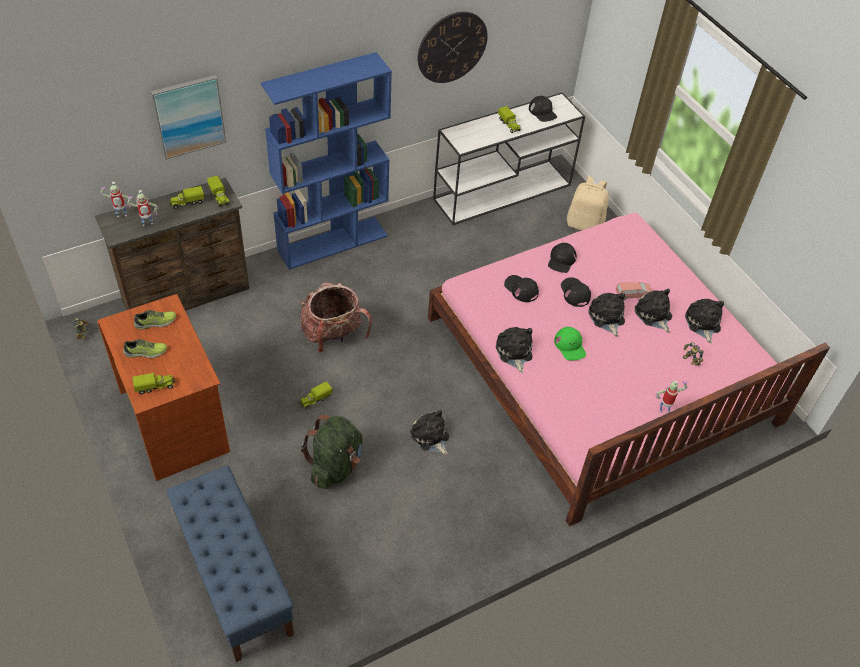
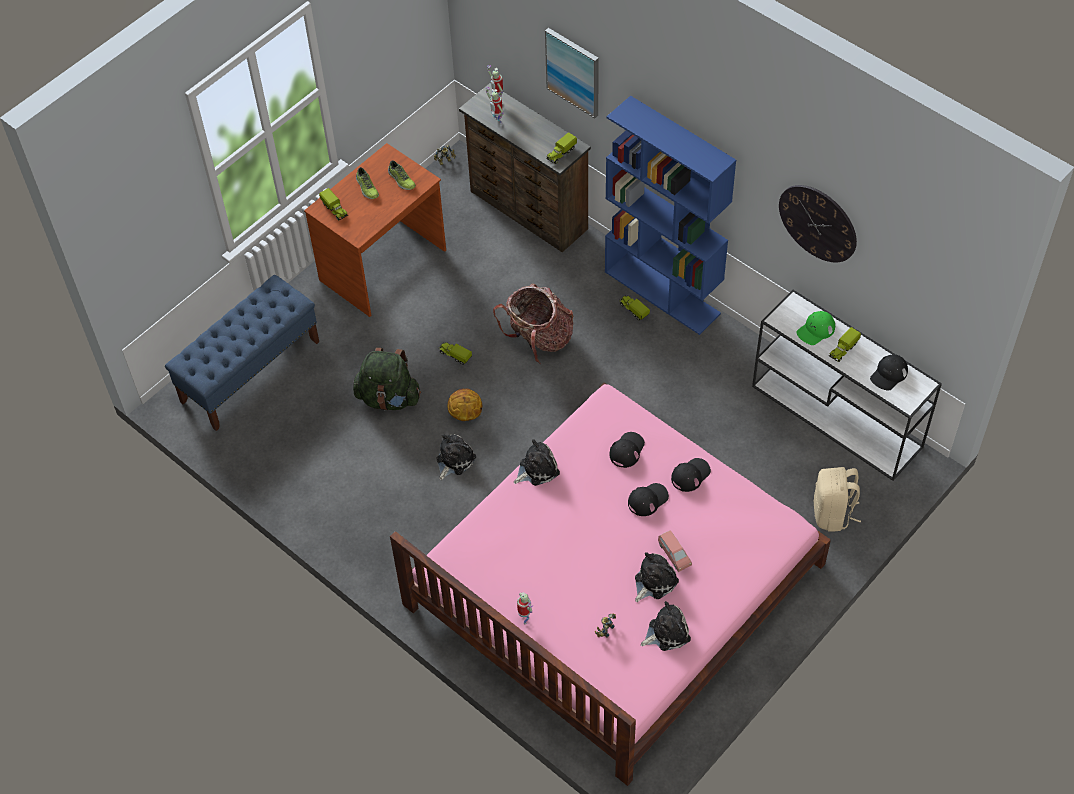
camera: 75 degrees right, 5 degrees up
(187, 202) = (540, 135): toy truck -> toy truck (633, 310)
(385, 413) = (465, 414): none -> basketball
(561, 260) = (690, 475): black cap -> black cap turned 135 degrees clockwise
(570, 346) = (569, 514): green cap -> green cap (816, 330)
(606, 318) = (626, 538): plush toy -> none

